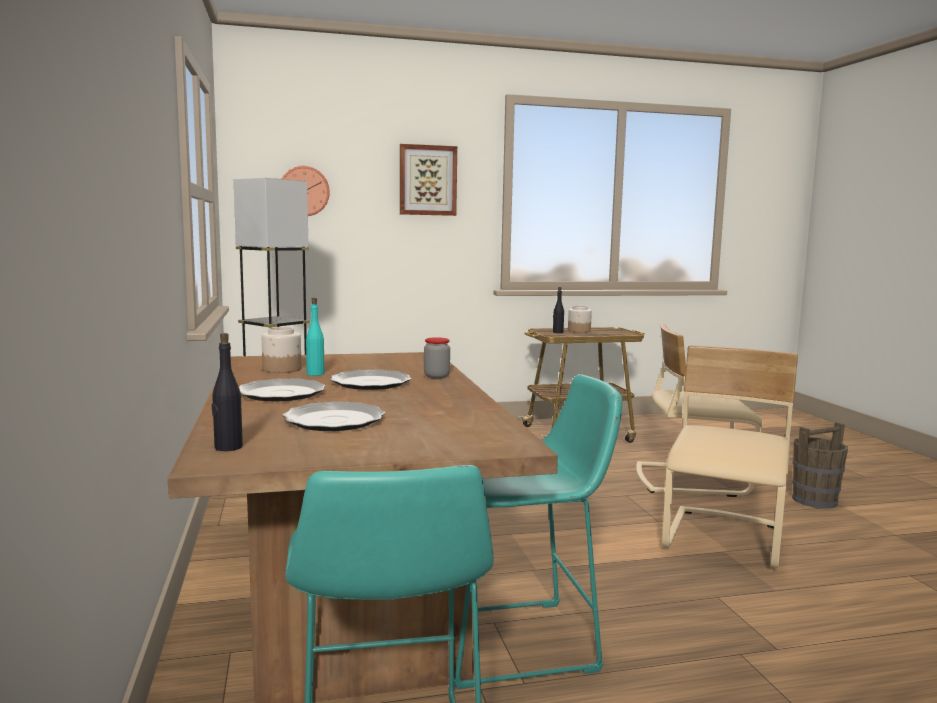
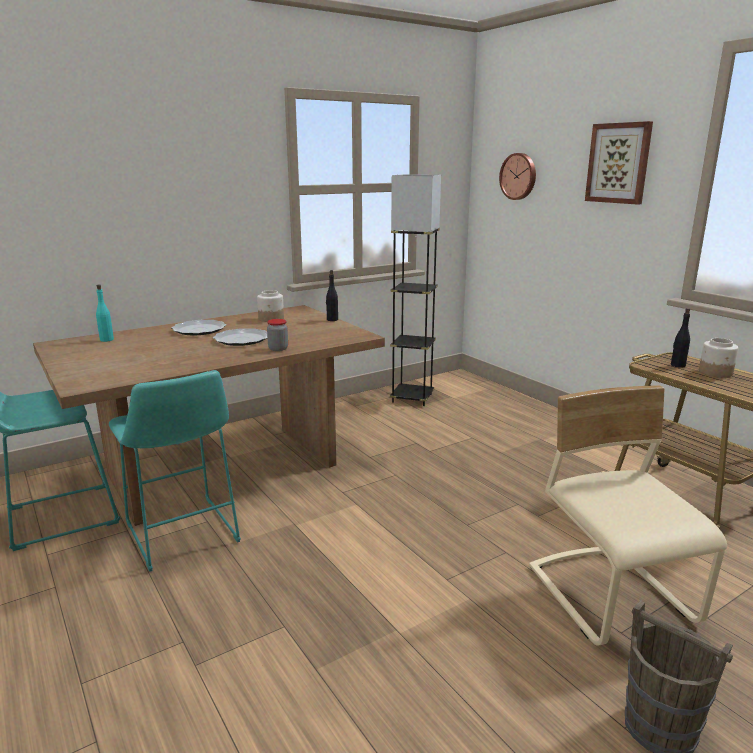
camera: 70 degrees right, 10 degrees up
(228, 447) = (78, 341): black bottle -> black bottle (332, 319)
(315, 374) = (262, 326): turquoise bottle -> turquoise bottle (107, 340)
(335, 420) = (135, 347): plate -> none
(725, 540) = (428, 629): beige chair -> none

